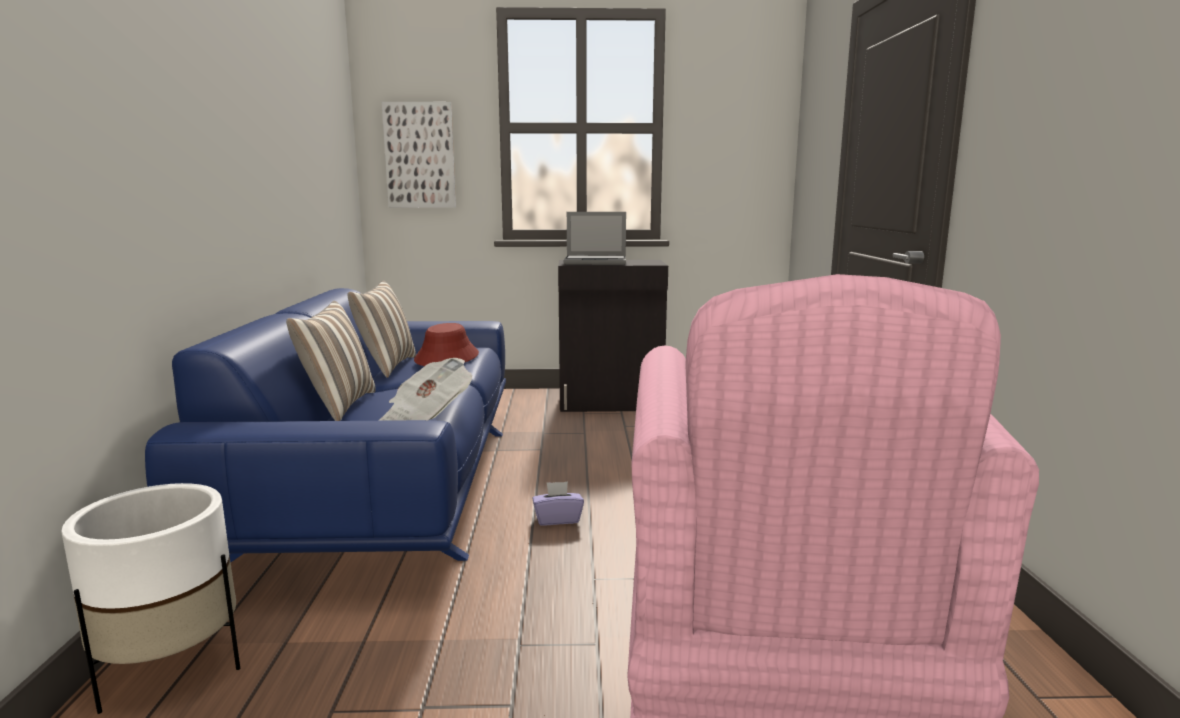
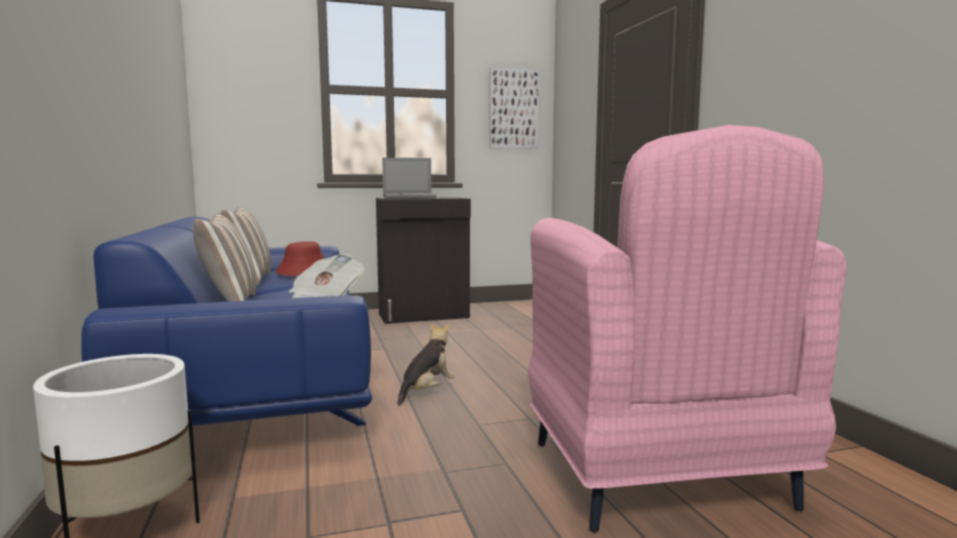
camera: 15 degrees left, 5 degrees down
(420, 155) = (249, 109): picture -> picture (514, 109)
(557, 519) = (426, 391): purple tissue box -> plush toy

